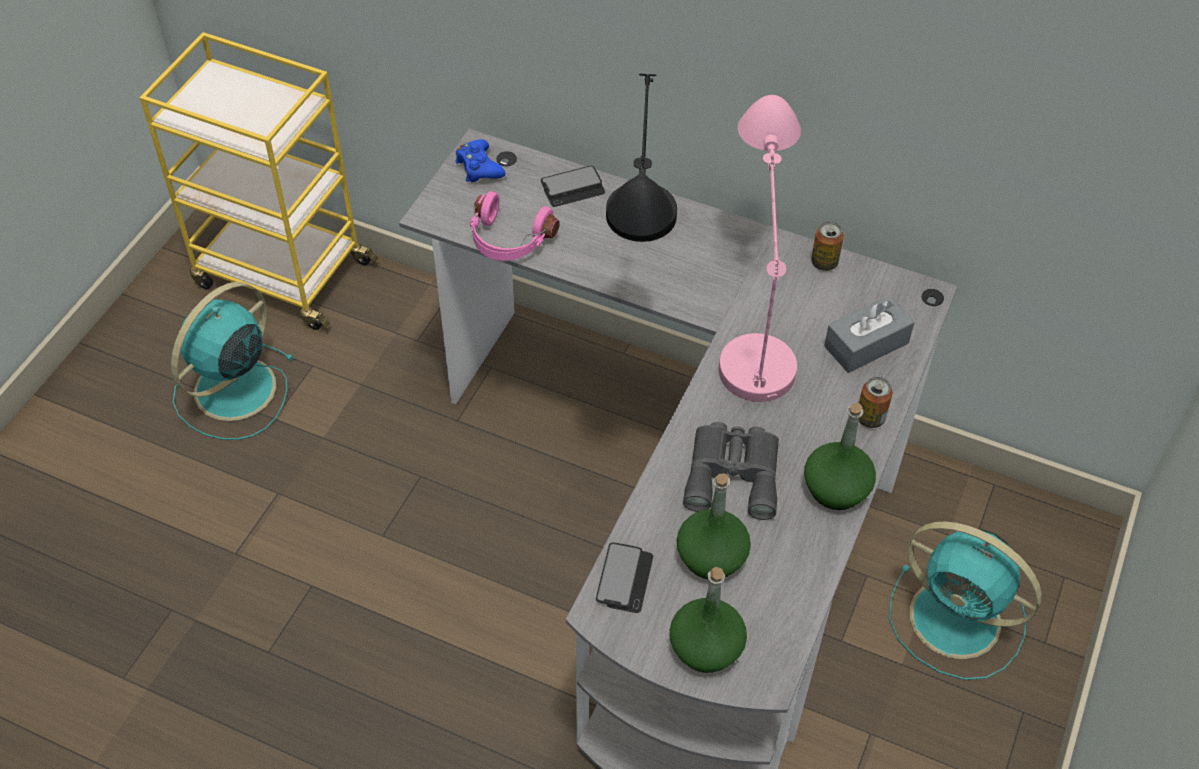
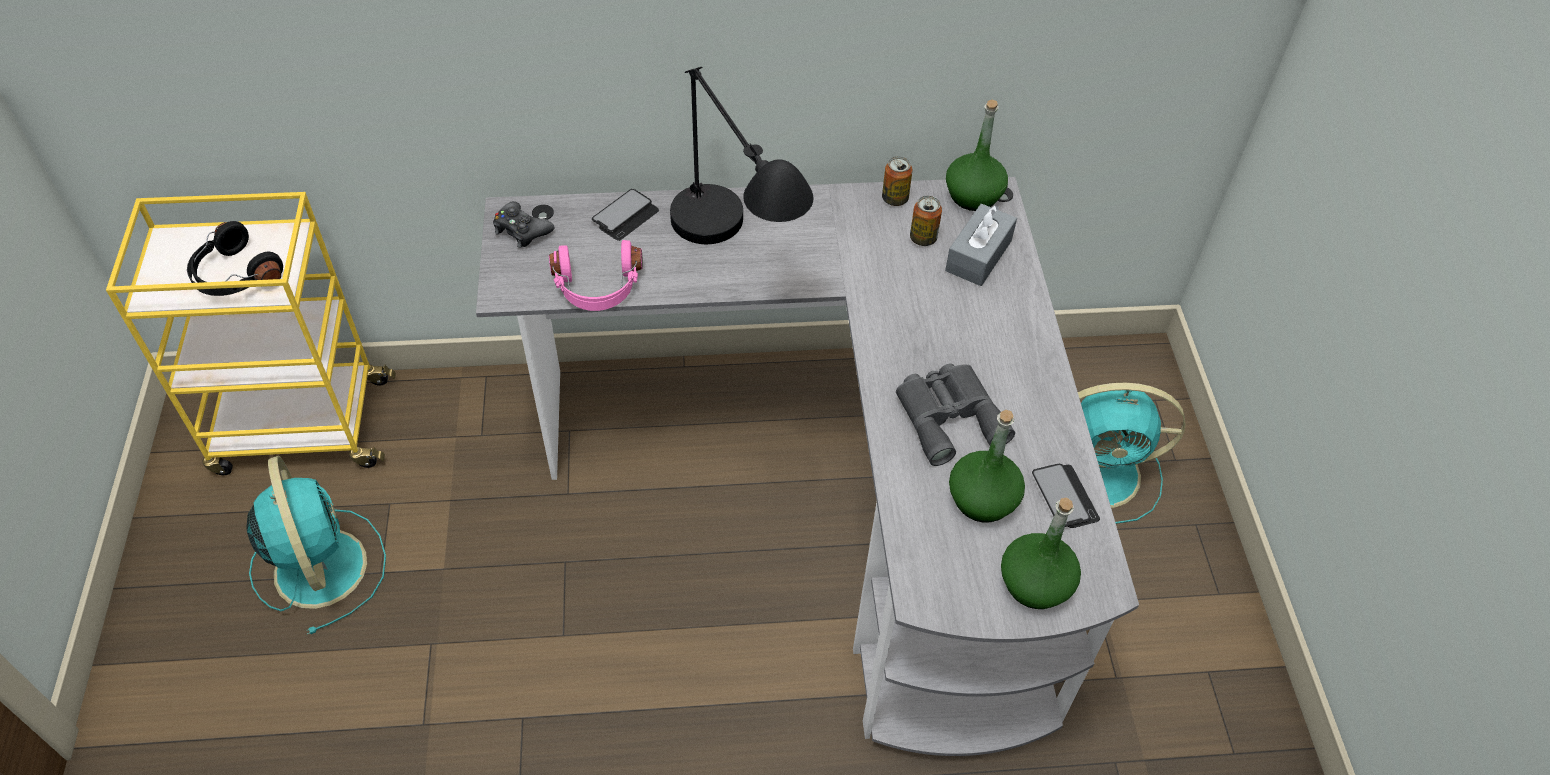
camera: 30 degrees left, 0 degrees up
(232, 391) = (319, 564): turquoise fan -> turquoise fan turned 150 degrees clockwise
(244, 122) = (235, 276): none -> black headphones
(479, 167) = (522, 230): blue game controller -> black game controller
(624, 579) = (922, 556): phone -> phone (1064, 497)
(755, 318) = (870, 270): pink table lamp -> none
(836, 488) = (1041, 391): green bottle -> green bottle (973, 196)
(870, 418) = (1026, 317): can -> can (923, 238)

